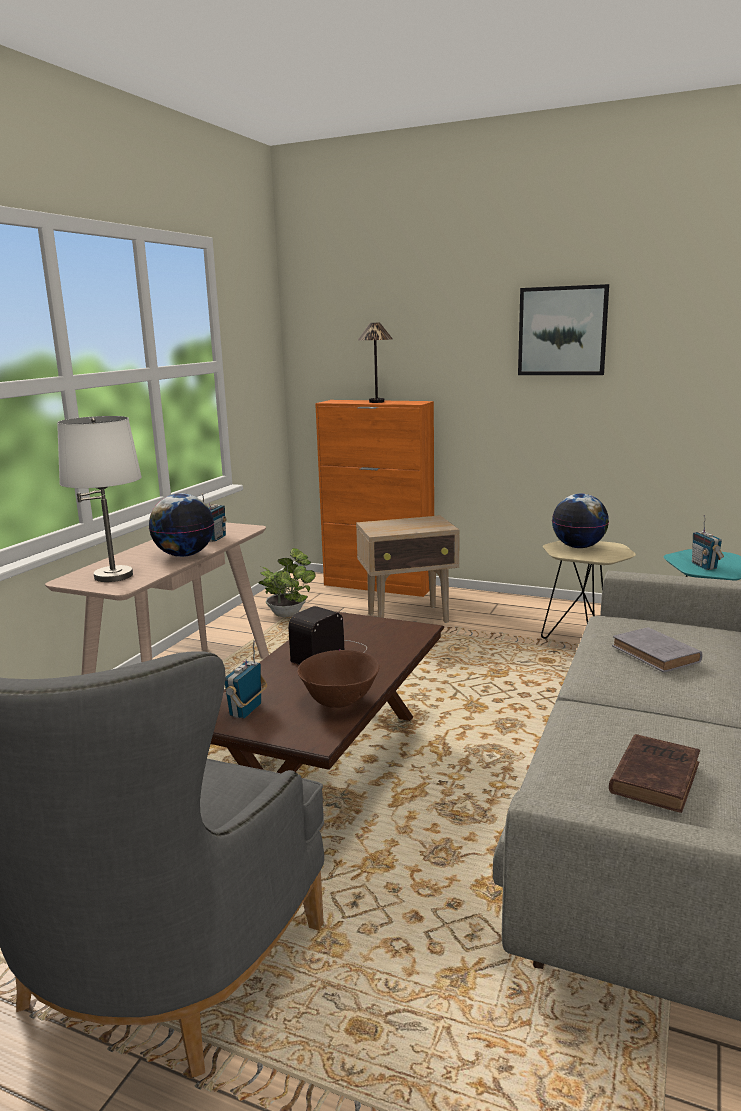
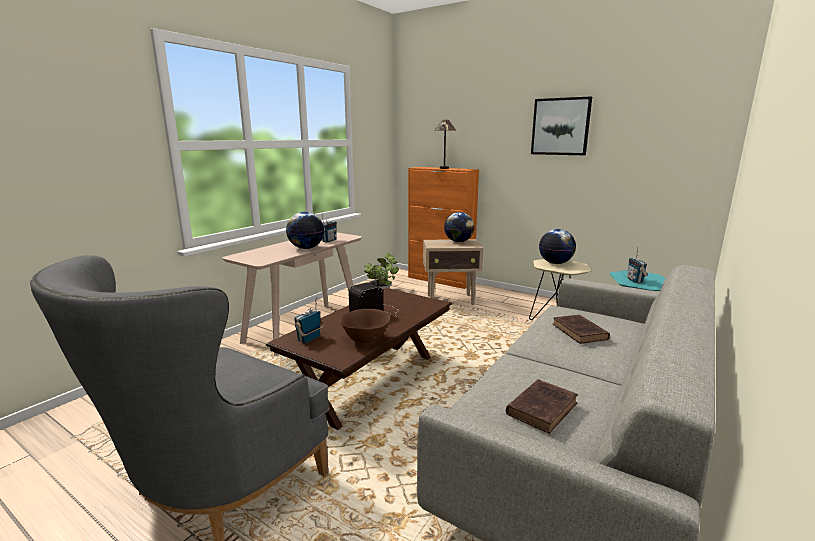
camera: 10 degrees right, 0 degrees up
(113, 576) = (260, 256): white table lamp -> none
(415, 522) = (458, 241): none -> globe
(657, 655) = (580, 332): grey book -> brown book

